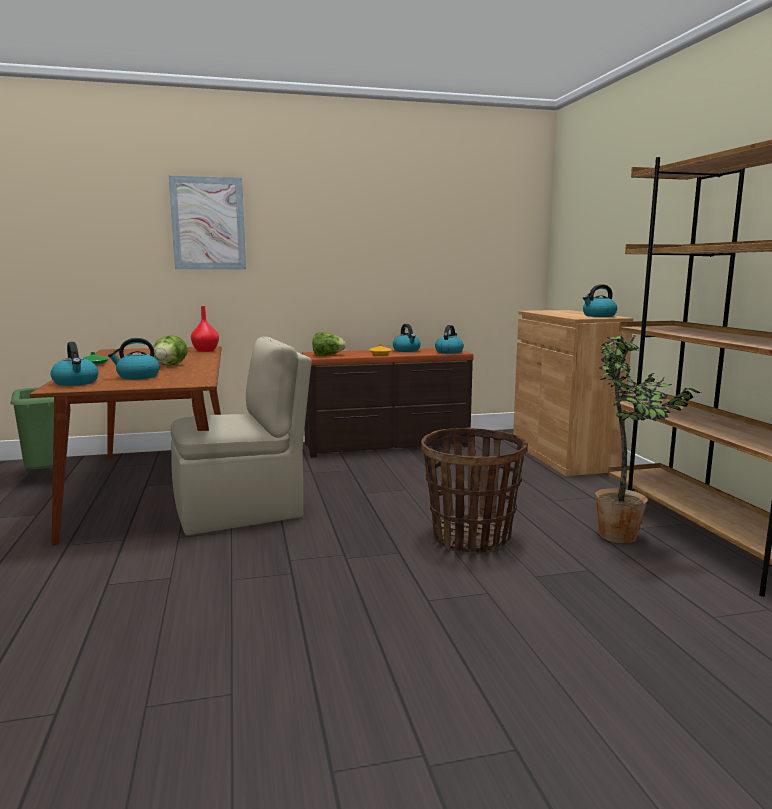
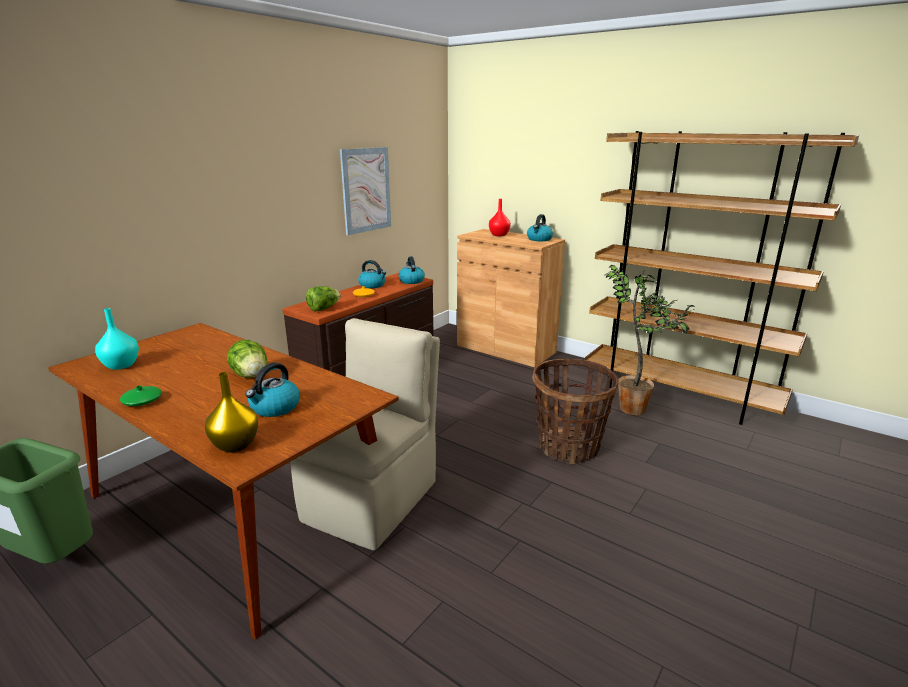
camera: 40 degrees left, 10 degrees up
(76, 383) = (235, 444): kettle -> yellow vase
(128, 353) = (121, 366): none -> turquoise vase
(205, 351) = (209, 336): red vase -> red vase (499, 235)
(208, 223) = (163, 177): picture -> picture (366, 190)

